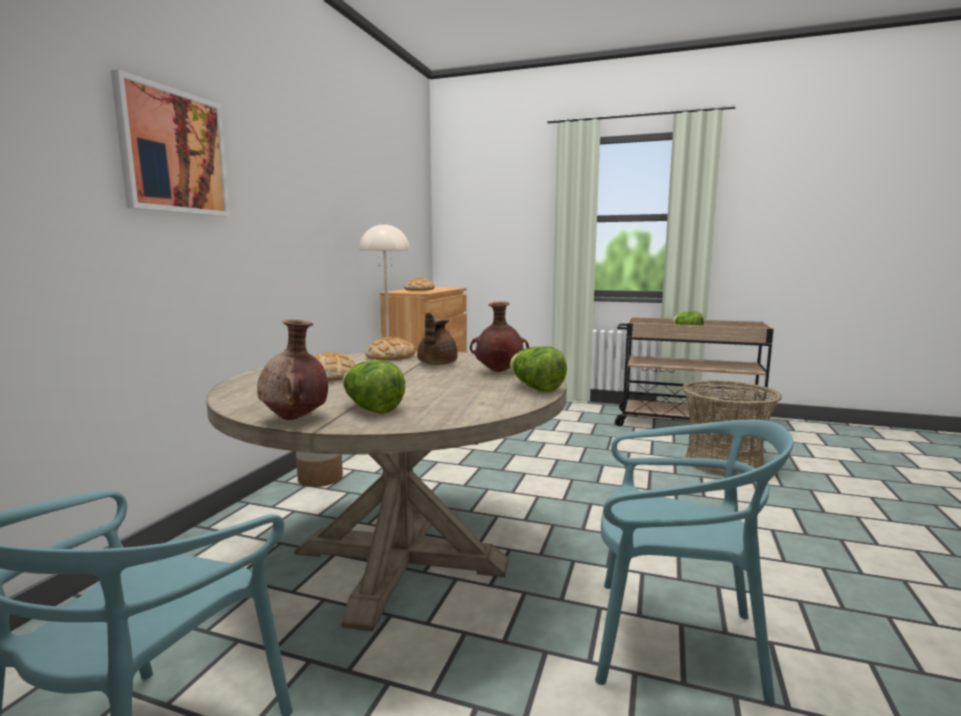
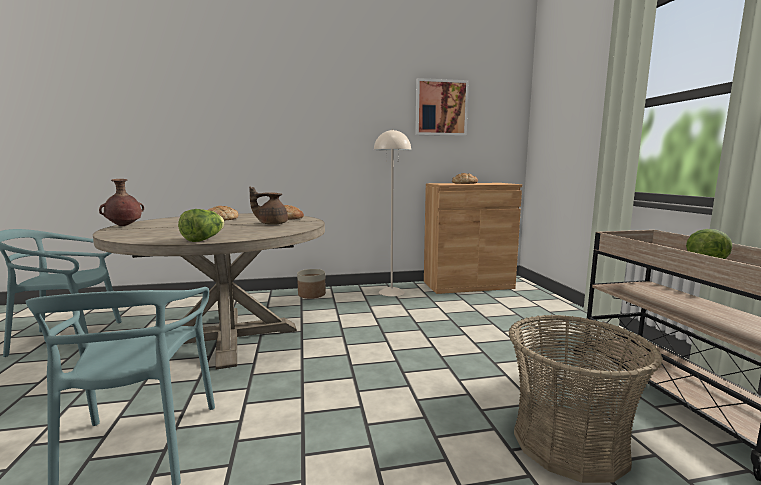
camera: 60 degrees right, 0 degrees up
(174, 152) = (238, 102): picture -> picture (441, 108)
(372, 409) = (143, 229): lettuce -> none
(498, 372) = (253, 232): brown vase -> none

